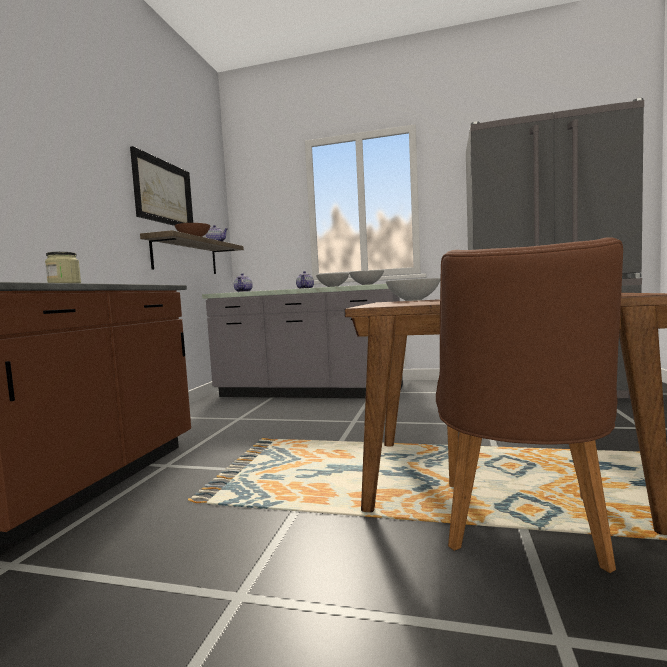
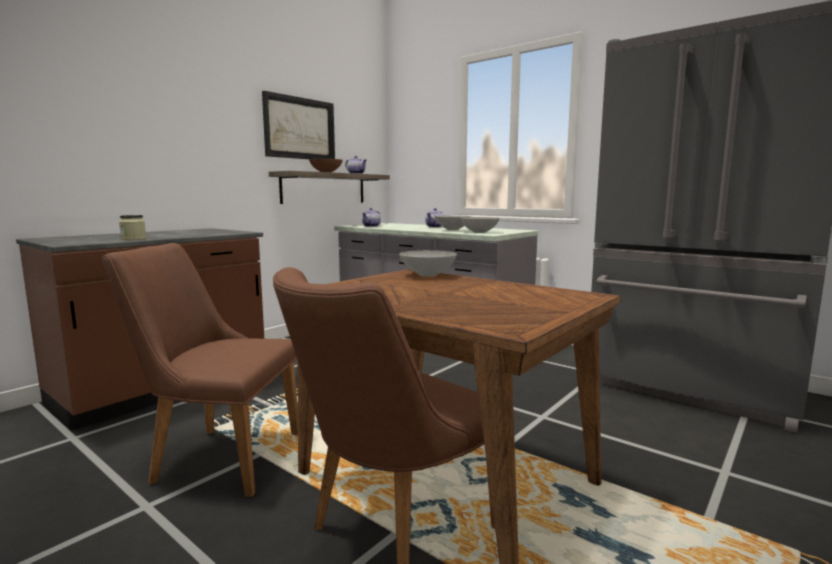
camera: 25 degrees right, 5 degrees up
(249, 526) = (215, 456): none -> brown chair

